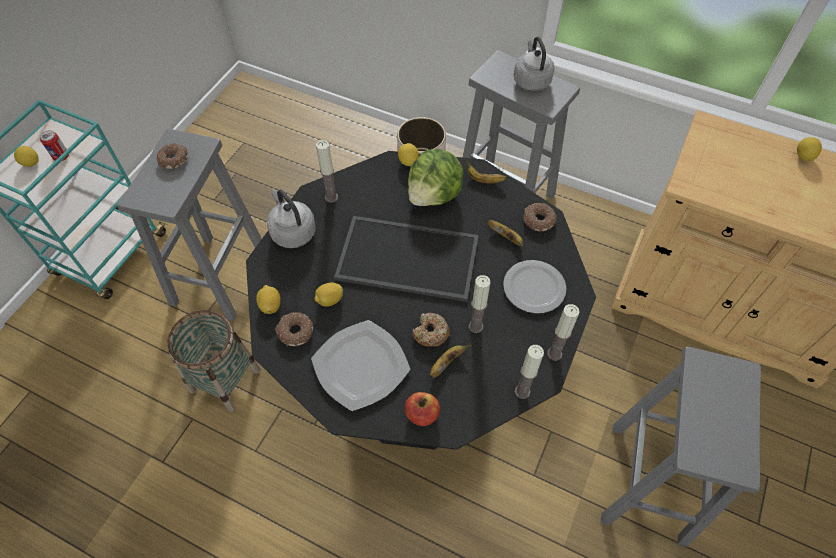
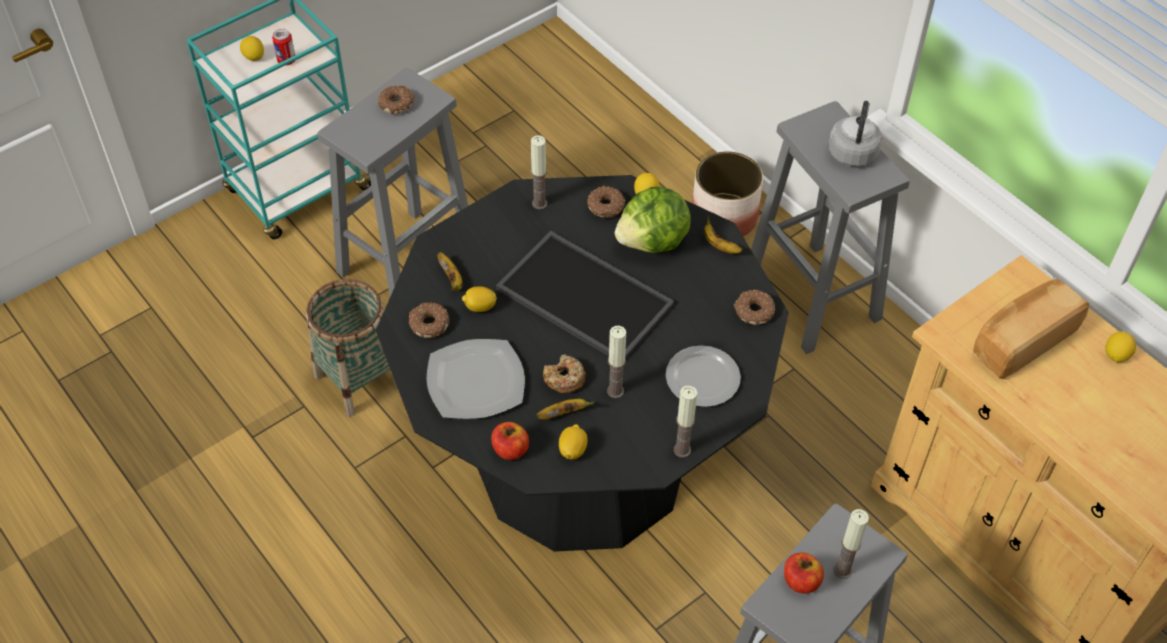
camera: 25 degrees right, 5 degrees down
(270, 305) = (418, 289): lemon -> lemon (572, 450)
(292, 232) = (479, 224): grey kettle -> none
(384, 181) = (606, 207): none -> donut
(506, 237) = (705, 316): banana -> banana (452, 279)
(522, 391) = (624, 471): candle -> candle (842, 570)
(704, 423) = (801, 581): none -> apple
(740, 170) = (1021, 341): none -> bread

